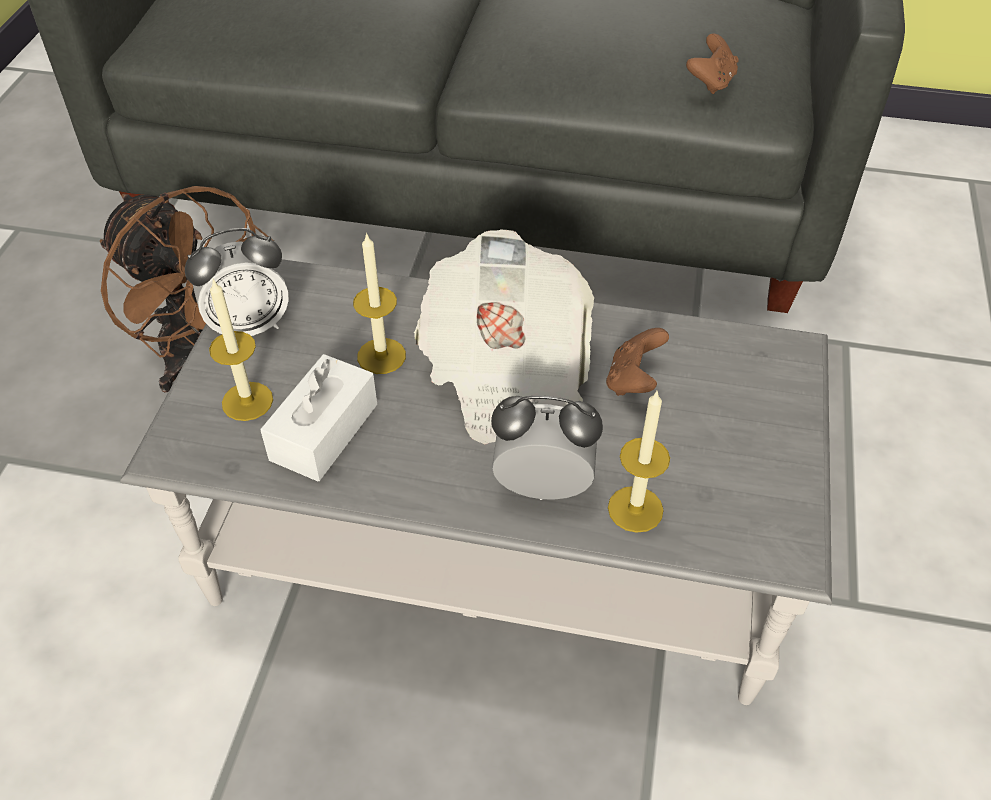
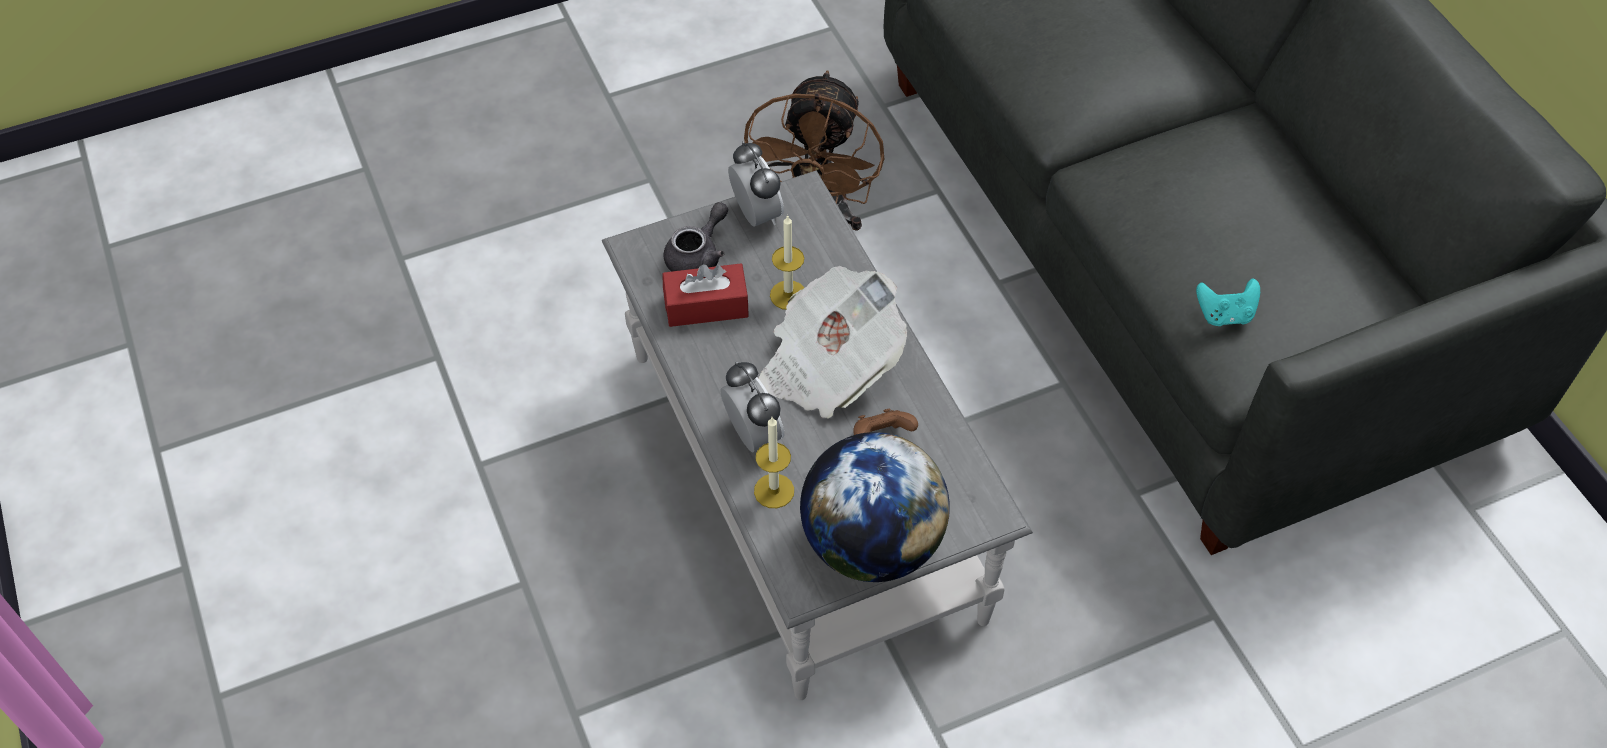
camera: 55 degrees right, 5 degrees up
(247, 401) = (698, 255): candle -> grey teapot
(249, 325) = (756, 215): alarm clock -> alarm clock turned 150 degrees counterclockwise
(324, 432) = (706, 306): white tissue box -> red tissue box
(711, 82) = (1224, 315): brown game controller -> turquoise game controller
(768, 461) = (872, 544): none -> globe

